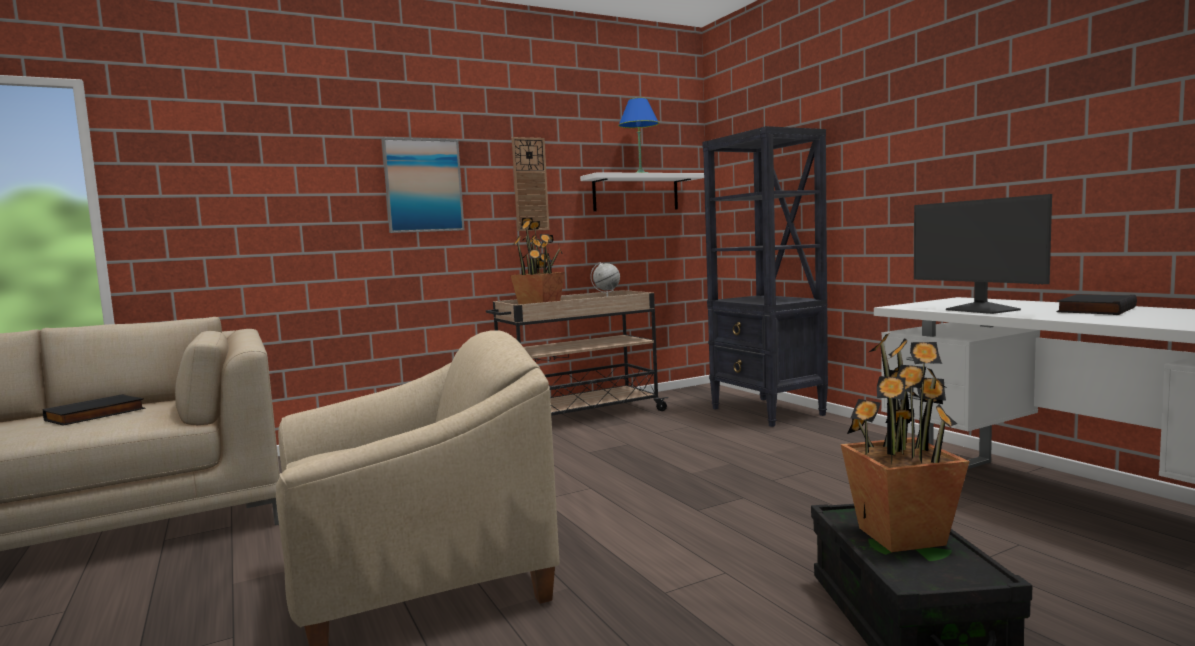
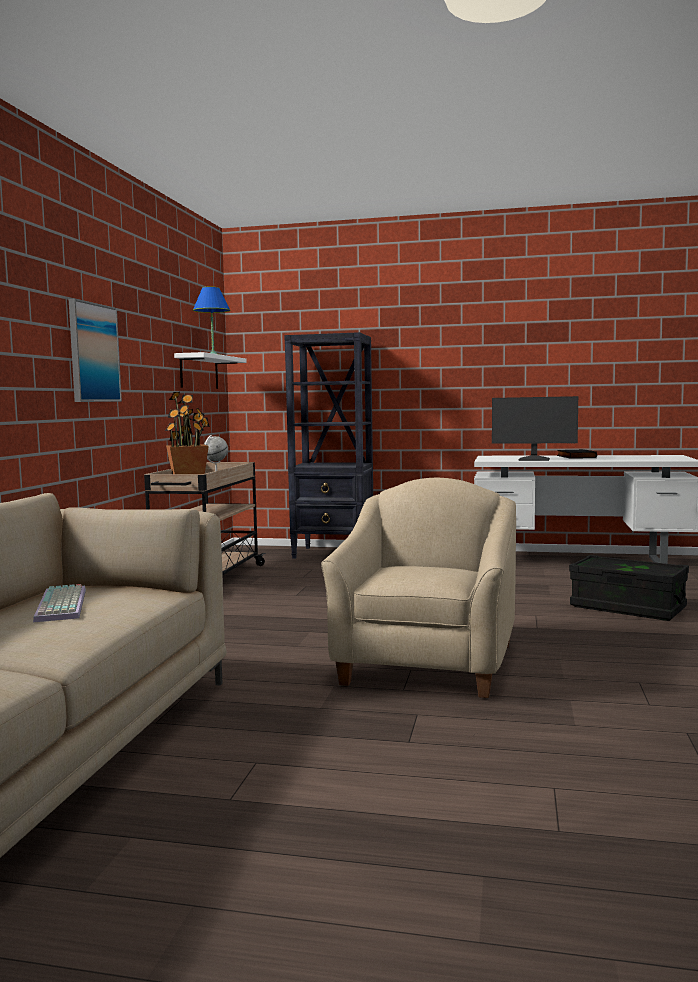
camera: 50 degrees left, 0 degrees up
(96, 415) = (63, 605): black book -> keyboard
(530, 184) = (150, 358): wall clock -> none
(902, 536) = (621, 565): potted plant -> none

